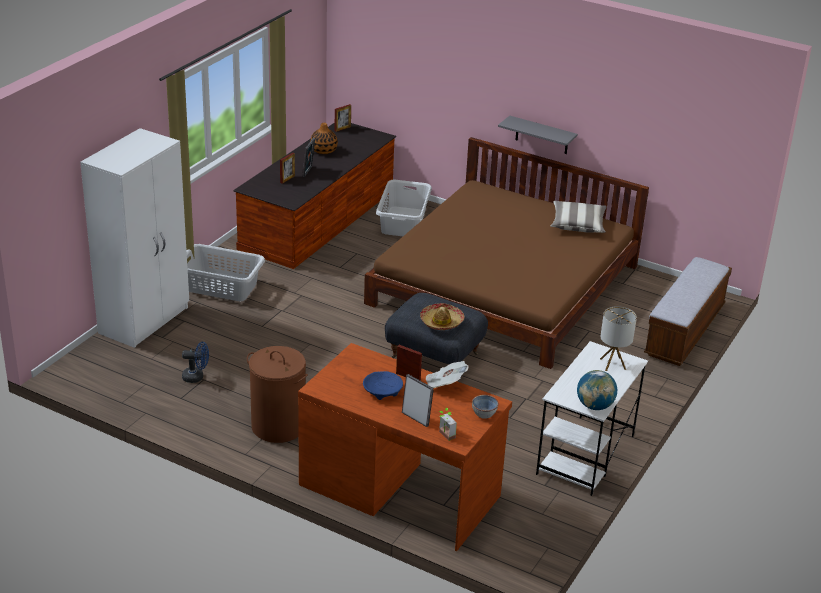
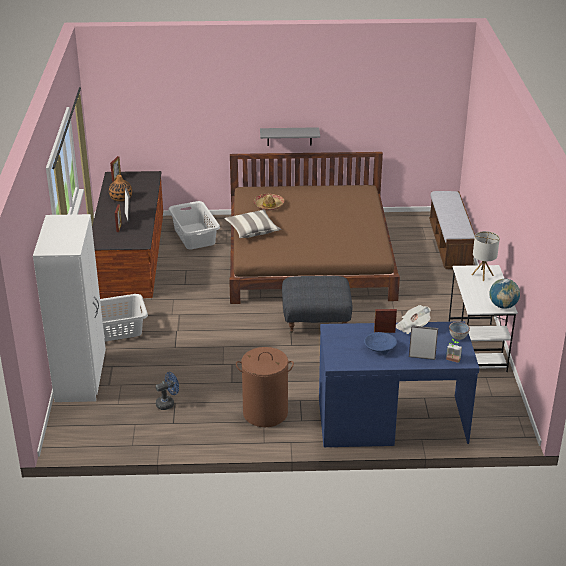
camera: 30 degrees left, 0 degrees up
(399, 489) = (391, 420): brown desk -> blue desk
(441, 322) = (327, 292): hat -> hat (269, 205)
(577, 225) = (341, 195): pillow -> pillow (252, 230)

